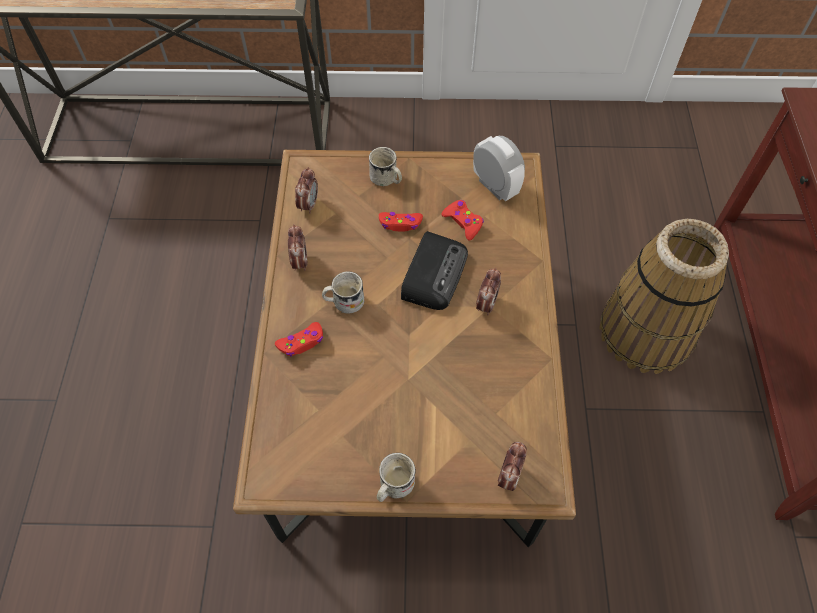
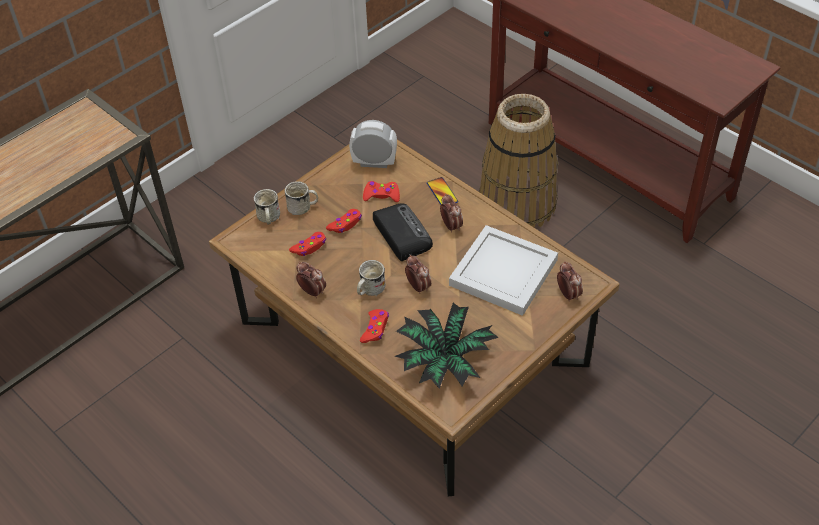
camera: 45 degrees left, 10 degrees down
(308, 205) = (272, 258): alarm clock -> alarm clock (418, 287)
(317, 429) = (444, 361): none -> potted plant
(347, 220) = (309, 247): none -> red game controller
(393, 486) = (520, 349): white mug -> white mug (268, 218)
(474, 396) = (504, 274): none -> white tray
(518, 264) = (442, 193): none -> phone

